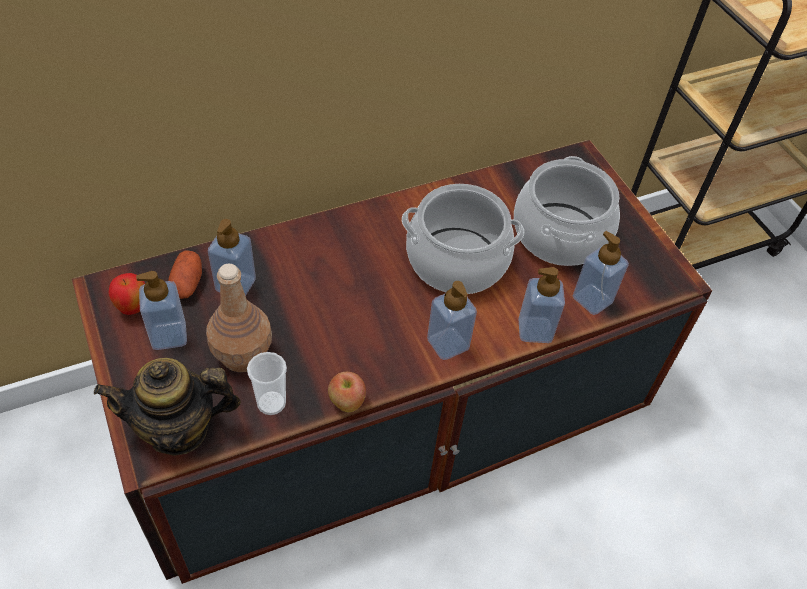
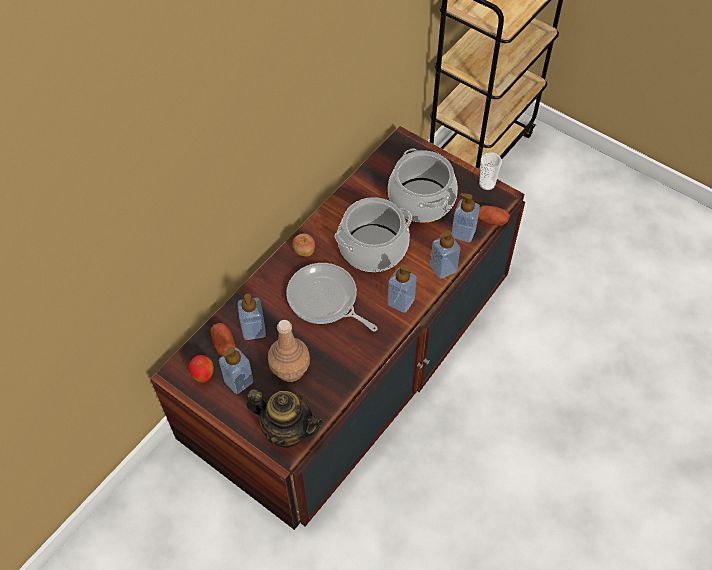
camera: 25 degrees left, 5 degrees up
(178, 429) = (287, 430): teapot -> teapot turned 120 degrees counterclockwise
(271, 403) = (327, 388): cup -> cup (487, 184)
(346, 402) = (368, 365): apple -> apple (304, 252)
(350, 293) = (325, 300): none -> frying pan
(642, 302) = (491, 220): none -> potato

